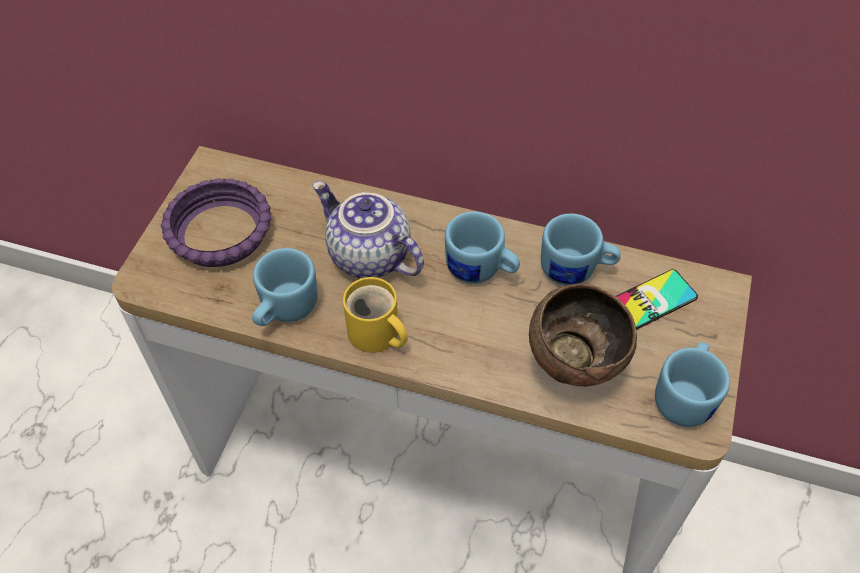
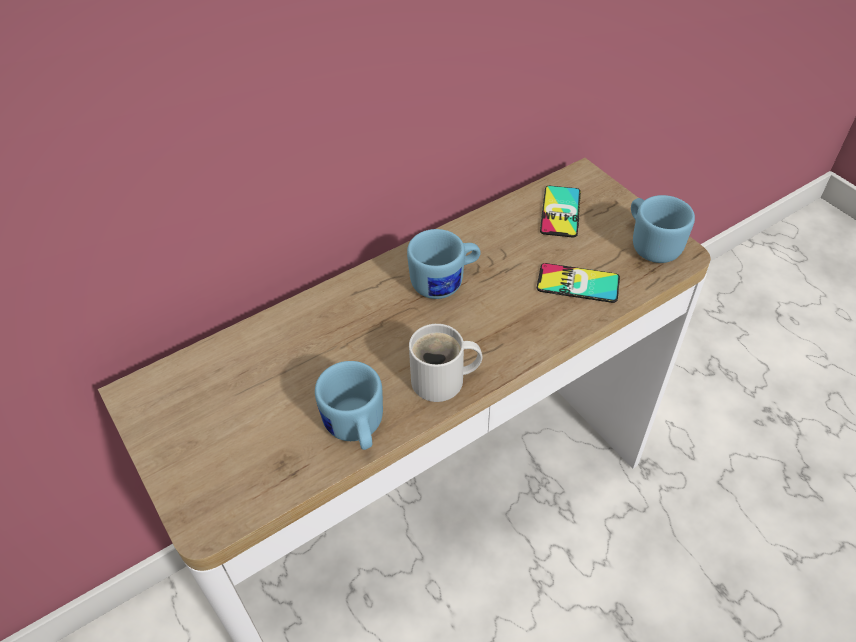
camera: 50 degrees left, 5 degrees down
(219, 233) = (219, 430): purple bowl -> none
(367, 257) = (359, 341): teapot -> none
(375, 335) = (443, 381): yellow mug -> white mug
(573, 366) = (578, 283): brown bowl -> phone
(576, 270) = (498, 233): blue mug -> none

